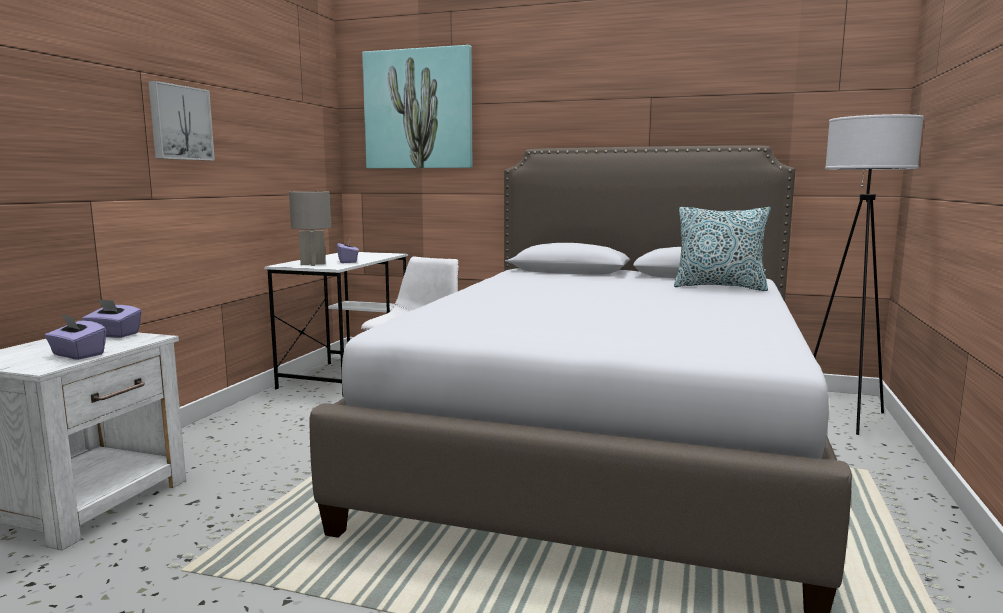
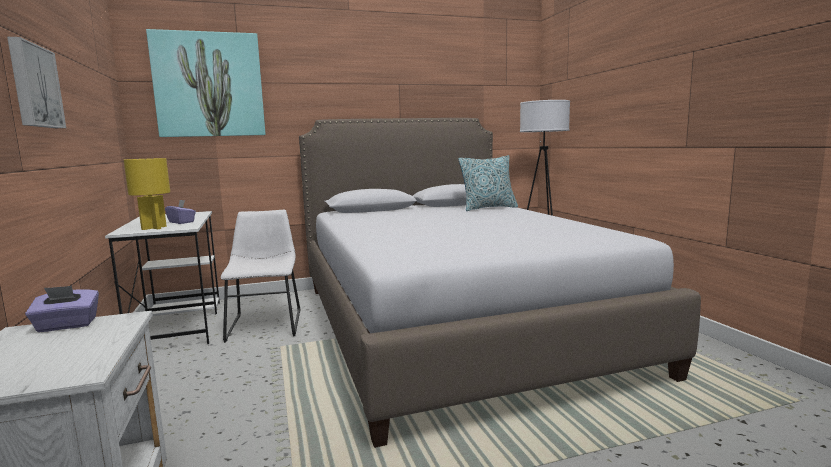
camera: 35 degrees left, 0 degrees up
(77, 355) = (87, 352): purple tissue box -> none
(313, 264) = (154, 228): grey table lamp -> yellow table lamp

